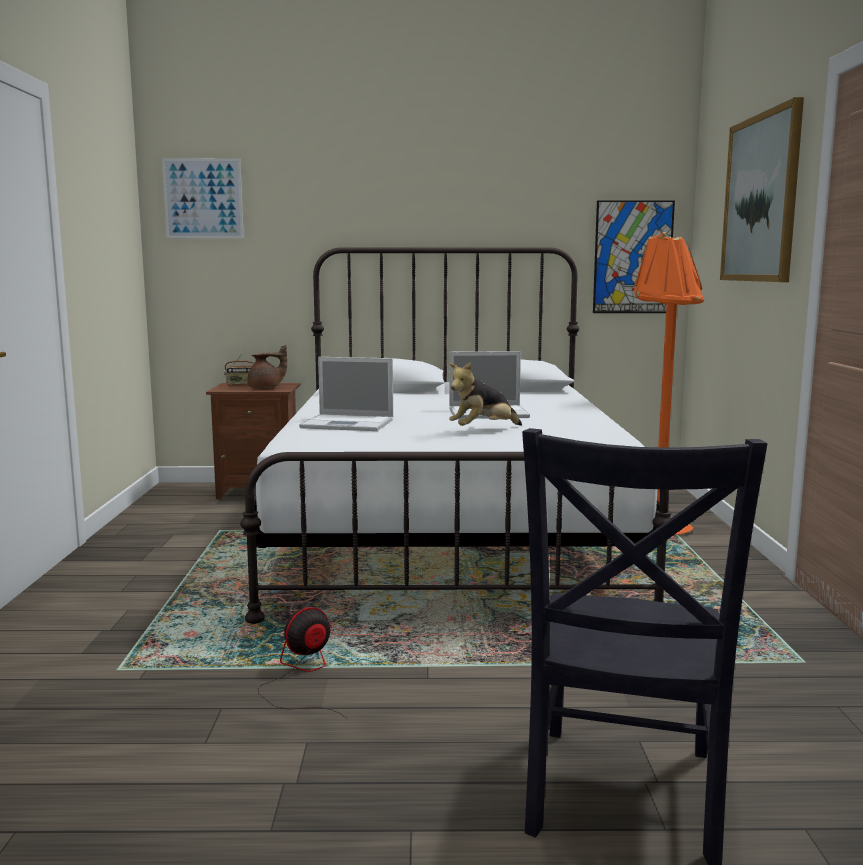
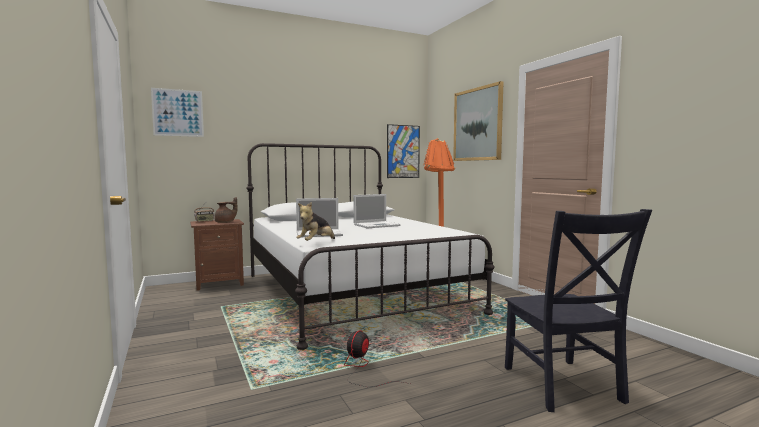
camera: 25 degrees left, 5 degrees down
(483, 430) = (392, 231): plush toy -> plush toy (316, 243)

